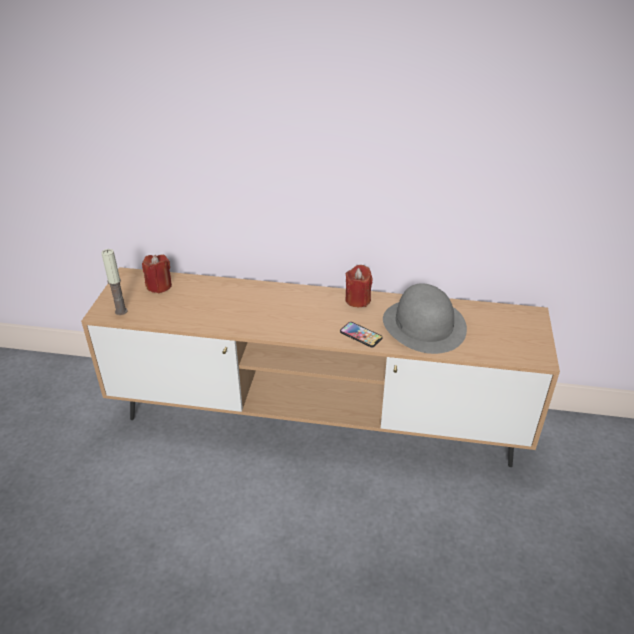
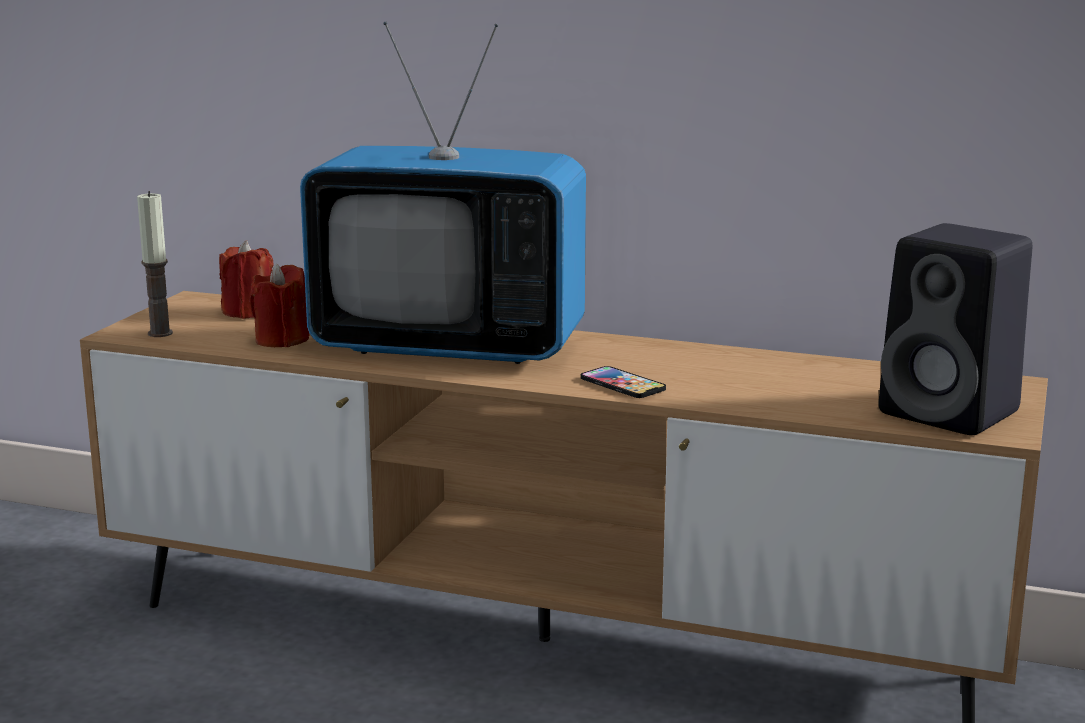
camera: 10 degrees right, 20 degrees down
(269, 309) = (449, 347): none -> television
(358, 300) = (636, 347): red candle -> red candle (282, 340)
(424, 325) = (763, 381): grey hat -> none
(515, 344) = (953, 413): none -> black speaker

